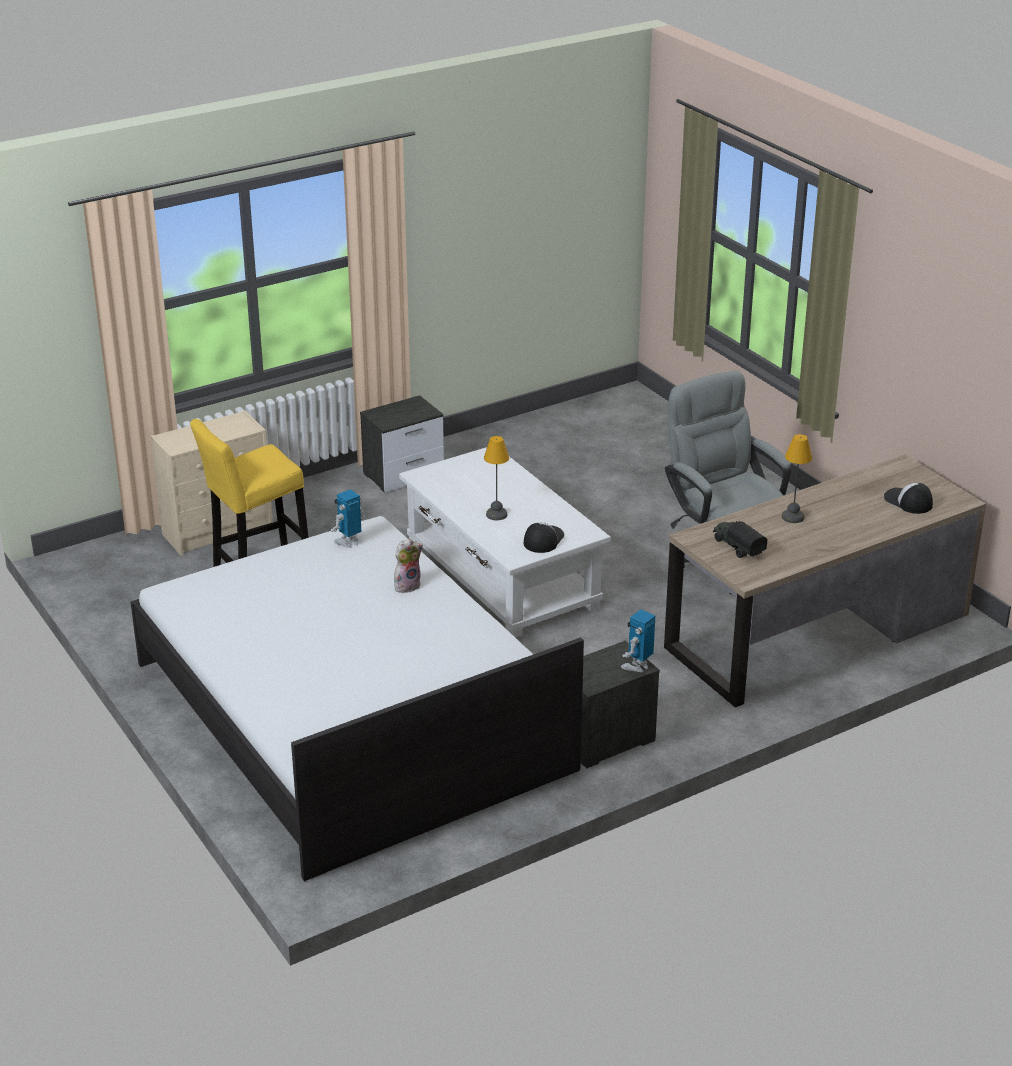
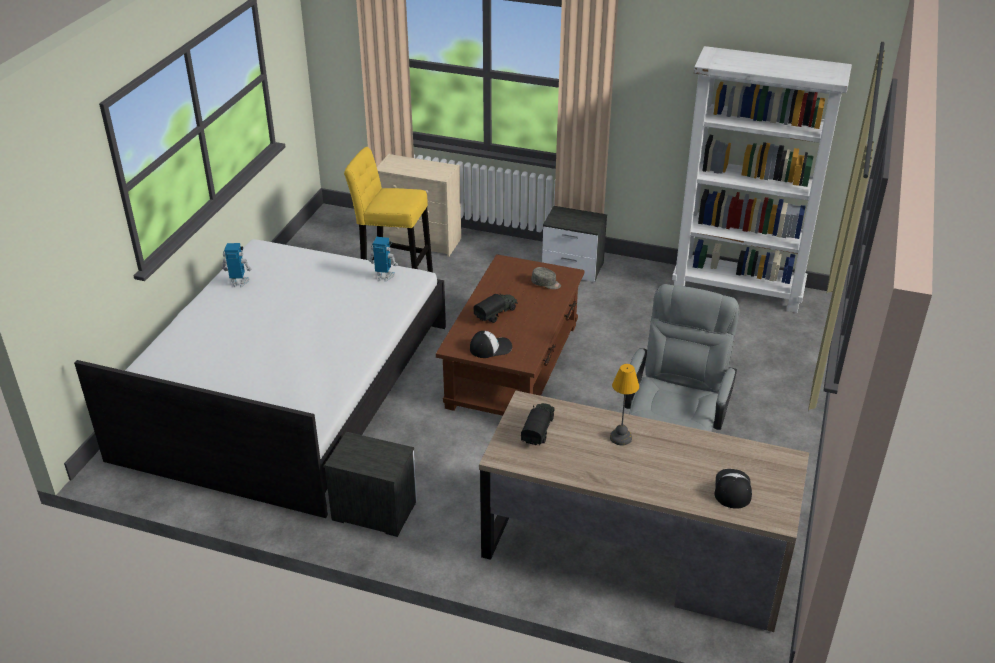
camera: 50 degrees right, 5 degrees up
(407, 585) = (361, 322): plush toy -> none
(487, 471) = (546, 283): none -> grey cap
(496, 515) = (496, 314): table lamp -> toy truck
(502, 574) = (514, 364): white coffee table -> brown coffee table
(563, 418) = (738, 290): none -> white bookcase
(637, 666) = (386, 469): toy robot -> toy robot (239, 283)

